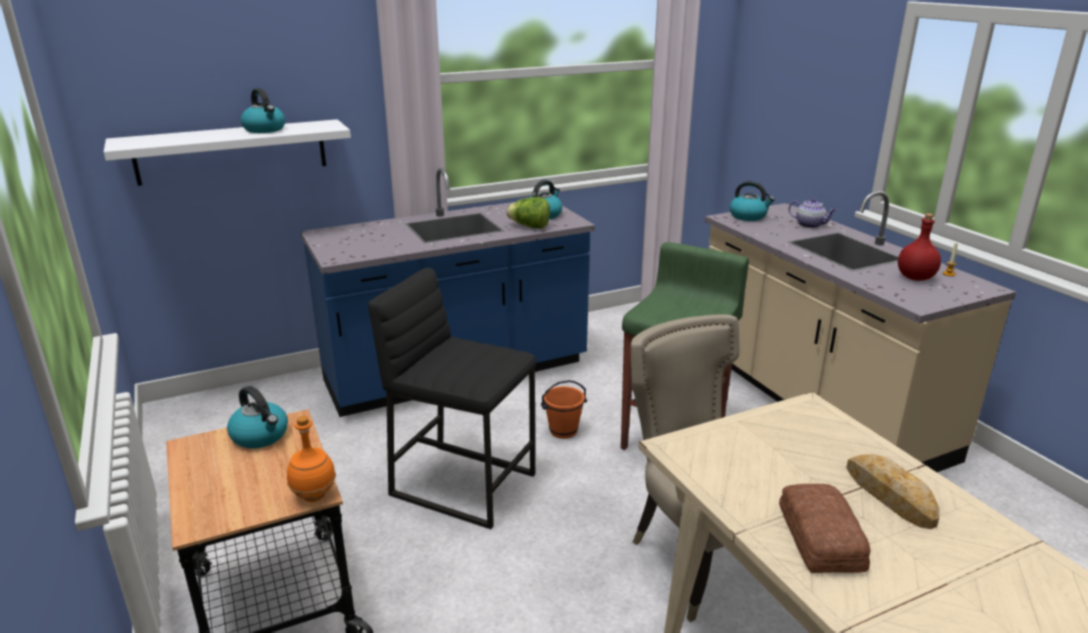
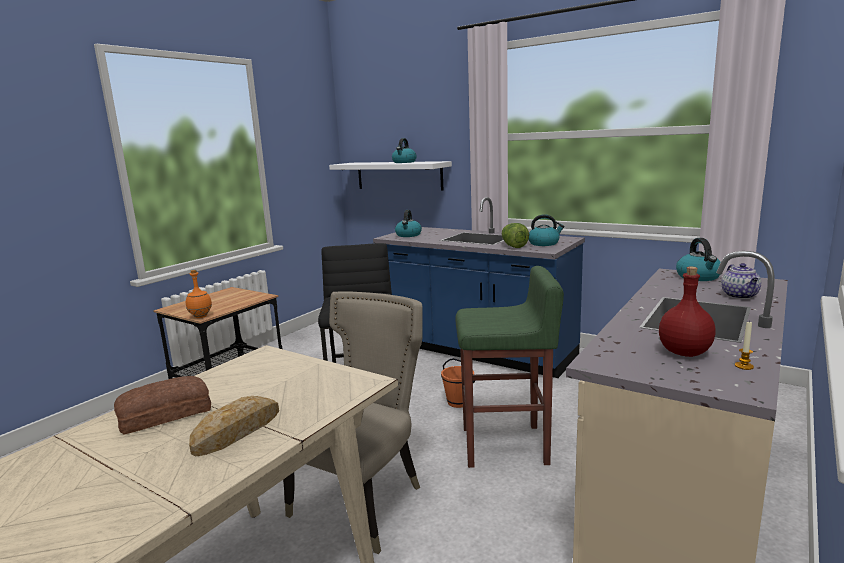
camera: 60 degrees right, 10 degrees down
(261, 436) = (246, 296): kettle -> kettle (408, 235)

